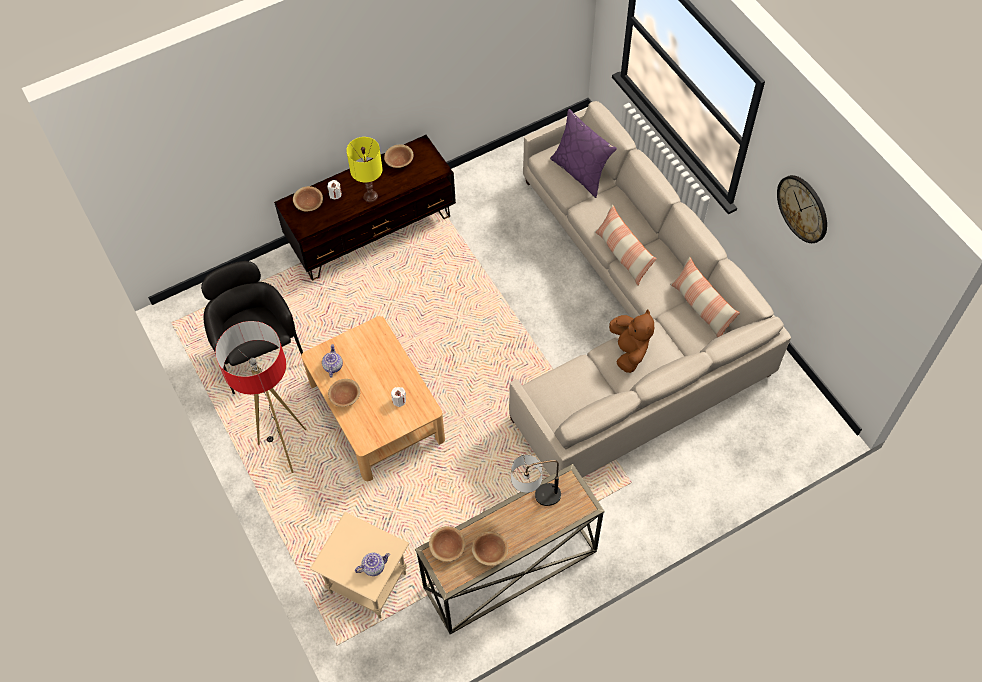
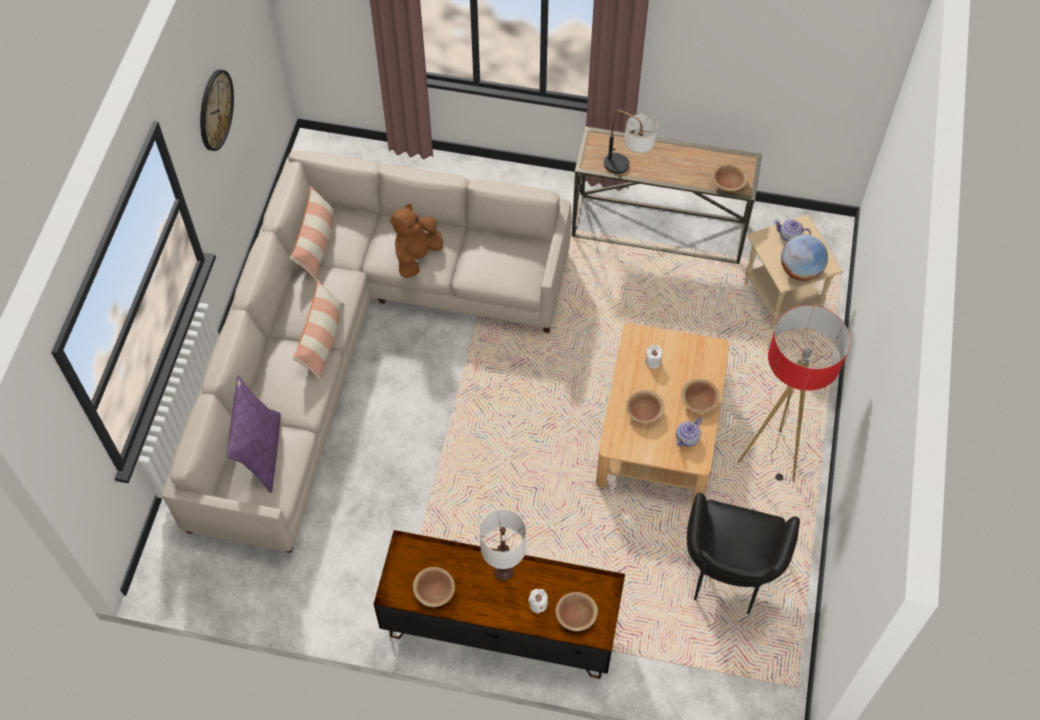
camera: 140 degrees left, 0 degrees up
(343, 541) = (800, 270): none -> globe
(371, 196) = (503, 570): yellow table lamp -> white table lamp
(490, 552) = (698, 159): brown bowl -> brown bowl (644, 412)

